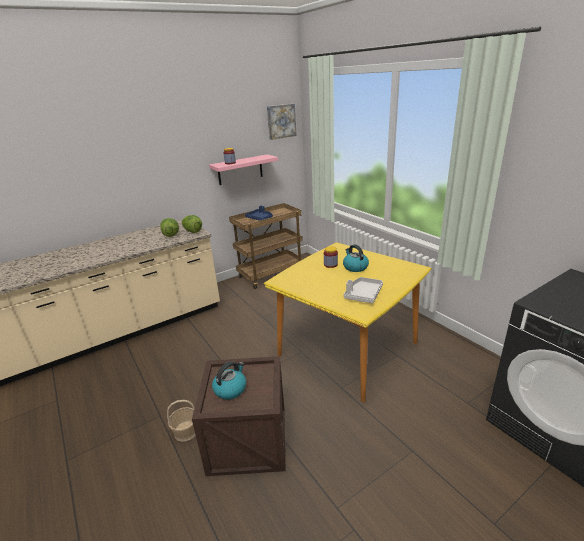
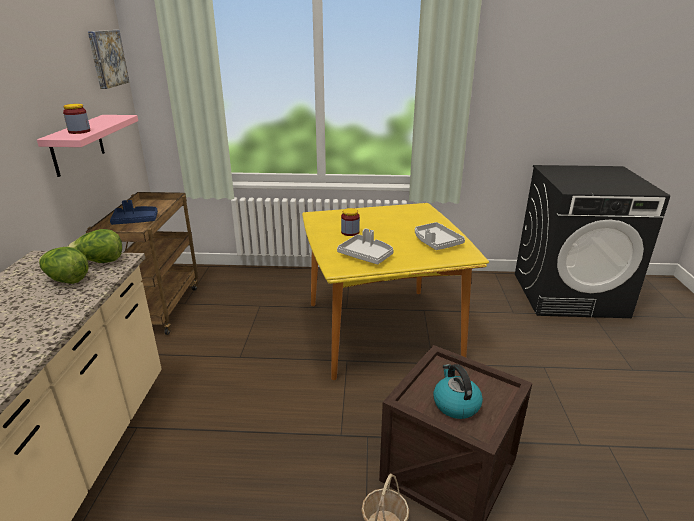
camera: 55 degrees left, 0 degrees up
(306, 281) = (366, 255): none -> grey tray
(355, 267) = (376, 225): kettle -> none

